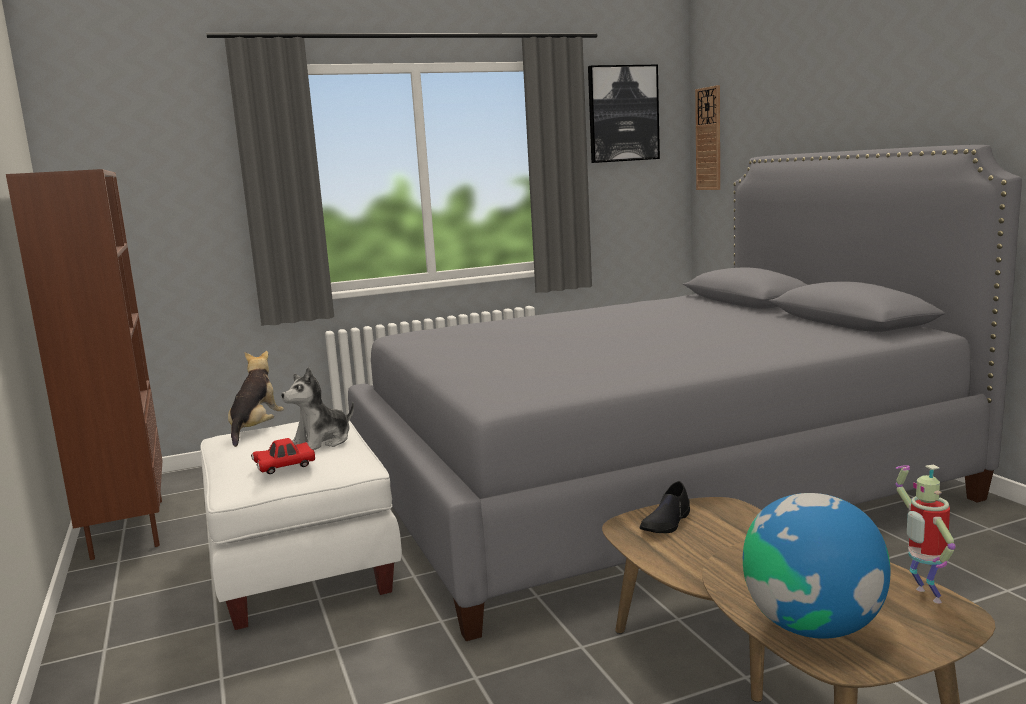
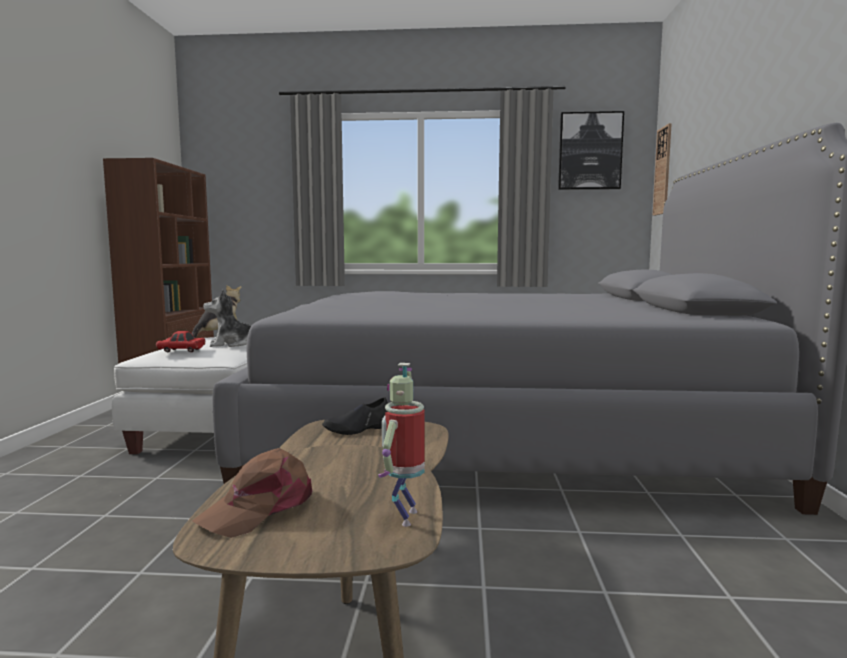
camera: 25 degrees right, 5 degrees down
(812, 625) = (260, 508): globe -> brown cap

